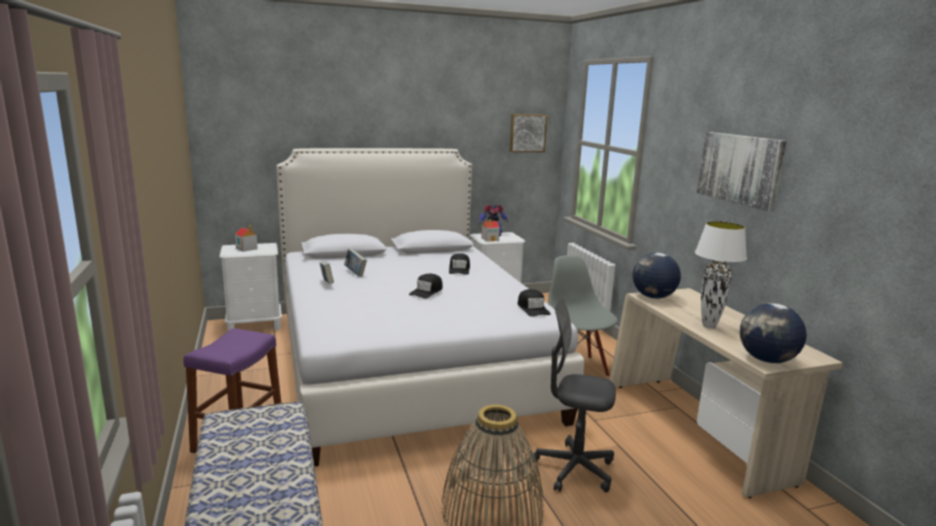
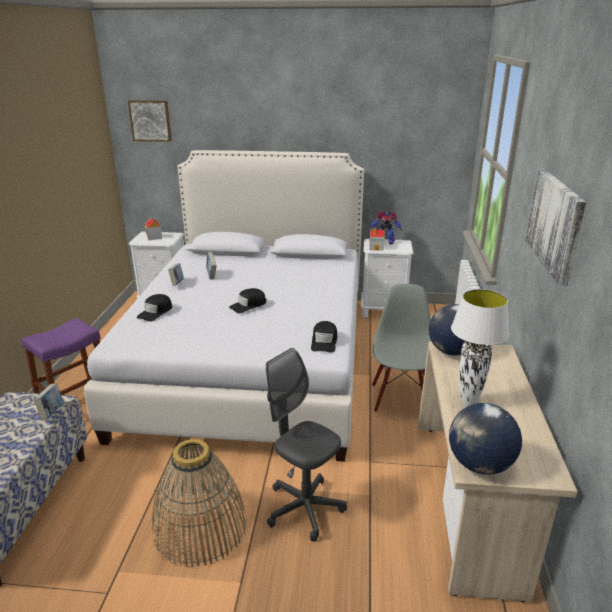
camera: 25 degrees right, 10 degrees up
(291, 420) = (52, 413): none -> book
(459, 269) = (307, 282): black cap -> black cap (155, 312)
(527, 133) = (432, 136): picture -> picture (150, 120)

